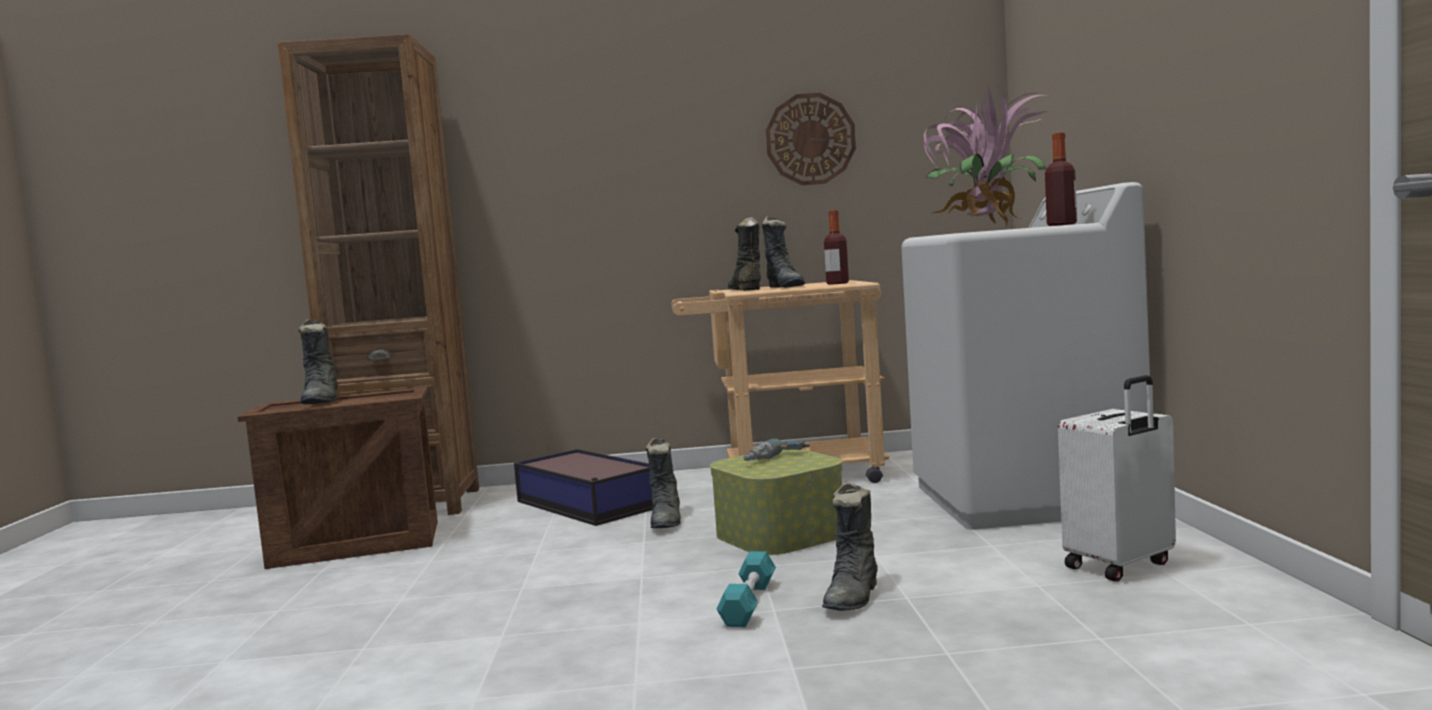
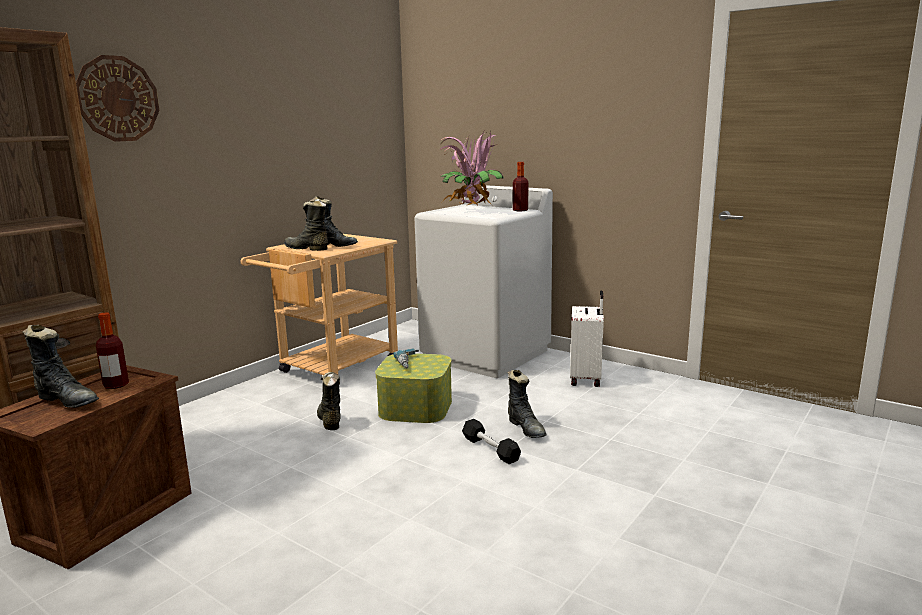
camera: 50 degrees left, 10 degrees up
(588, 504) = (238, 425): storage box -> none
(666, 521) = (329, 420): black boot -> black boot turned 150 degrees counterclockwise
(748, 603) = (490, 449): turquoise dumbbell -> black dumbbell
(810, 139) = (311, 136): wall clock -> wall clock (117, 99)
(837, 283) = (363, 240): bottle -> bottle (116, 385)

